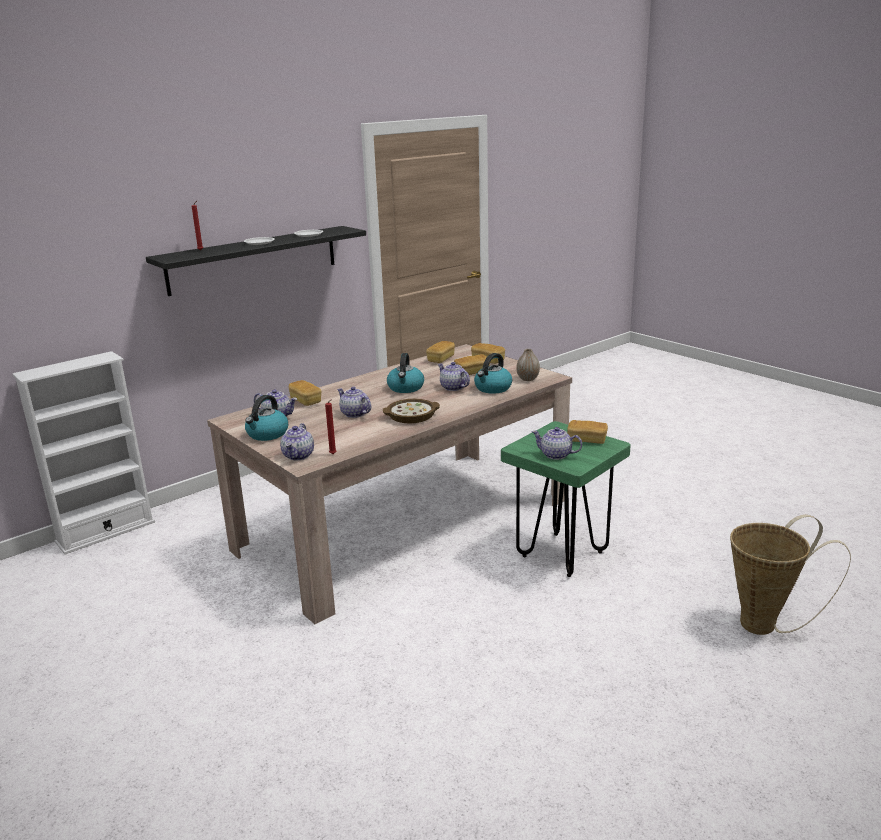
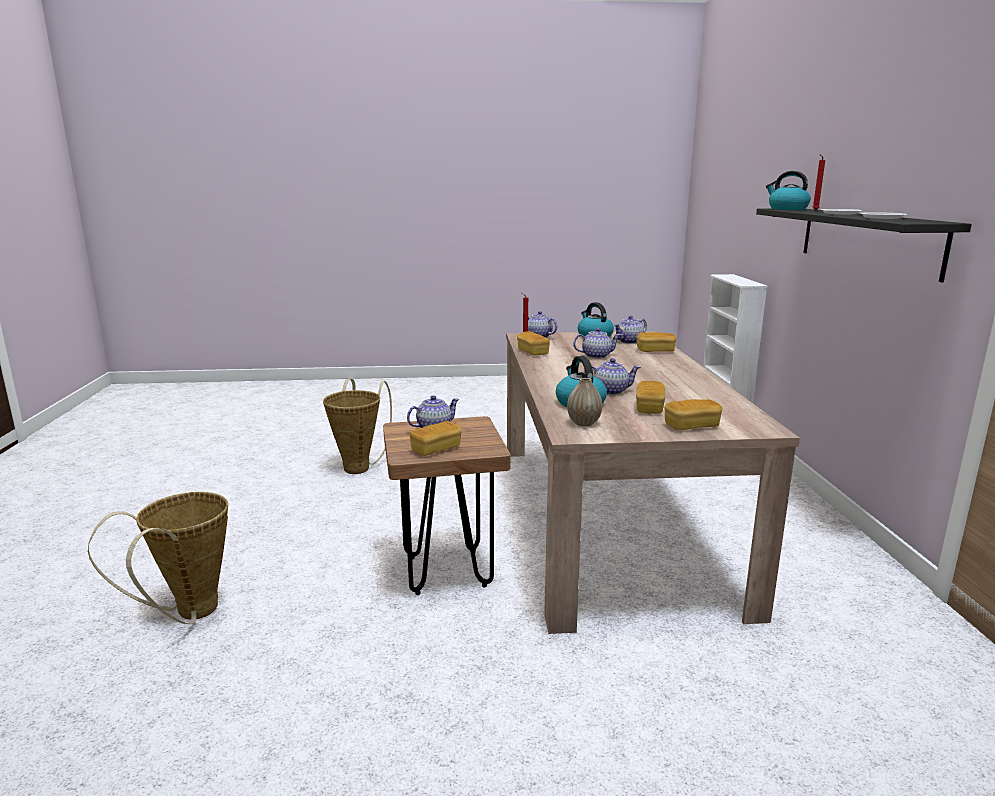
camera: 125 degrees right, 5 degrees down
(406, 388) = (639, 378): kettle -> kettle (787, 209)
(411, 416) = (558, 366): bowl -> none
(441, 359) = (730, 409): bread -> bread (533, 352)
(457, 717) = (359, 467): none -> basket
(562, 554) = (446, 571): green stool -> brown stool

